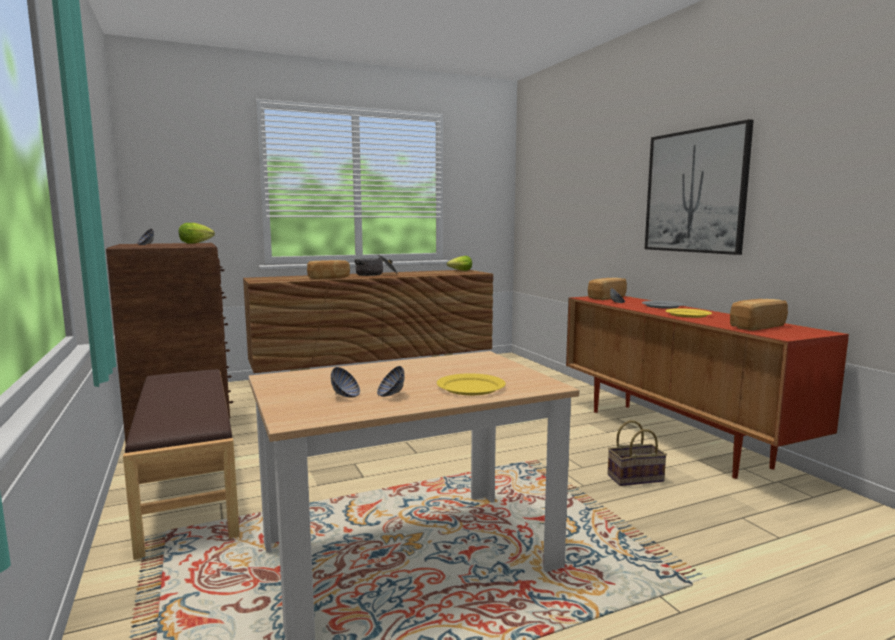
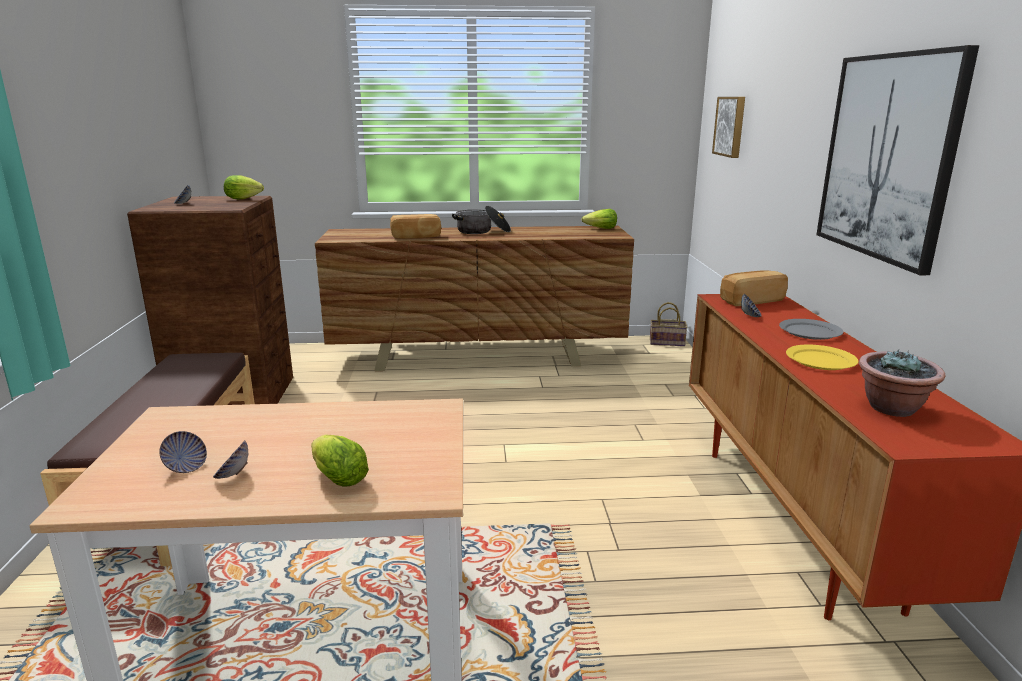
camera: 20 degrees right, 10 degrees up
(471, 387) = (337, 477): yellow plate -> lettuce
(547, 194) = (731, 126): none -> picture
(636, 477) = (677, 584): basket -> basket (668, 342)
(755, 326) = (892, 408): bread -> potted plant

